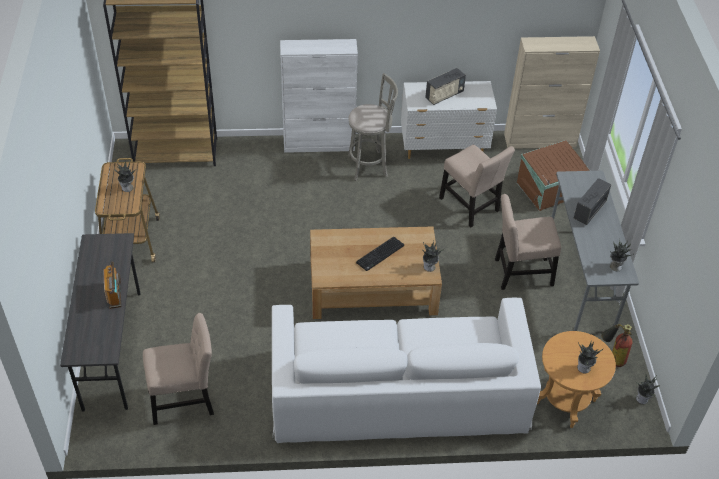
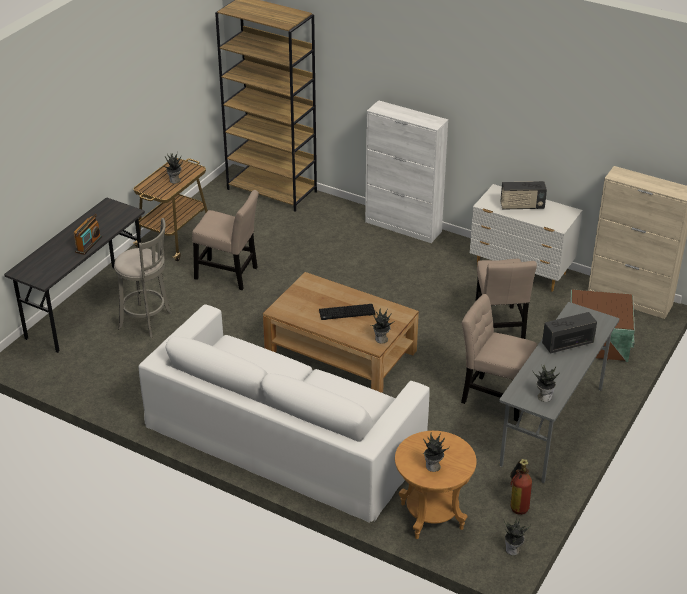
camera: 35 degrees right, 10 degrees down
(185, 400) = (105, 366): beige chair -> beige chair (229, 274)
(370, 165) = (434, 259): grey stool -> grey stool (148, 321)

